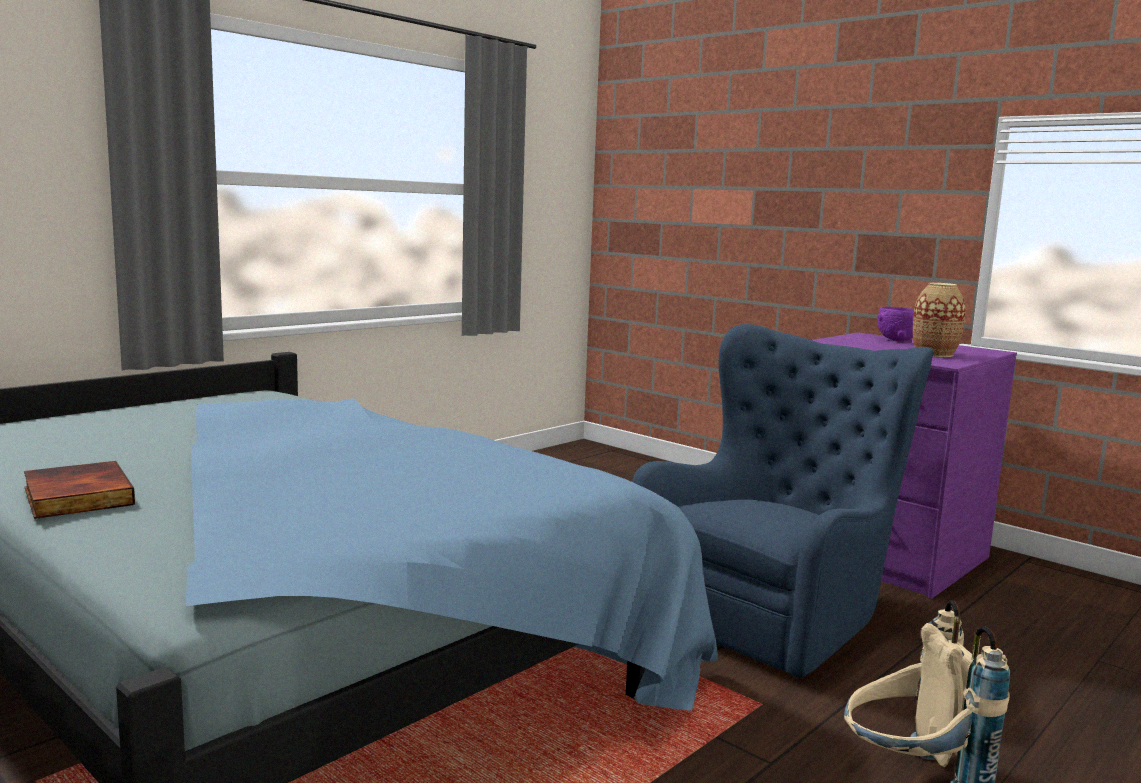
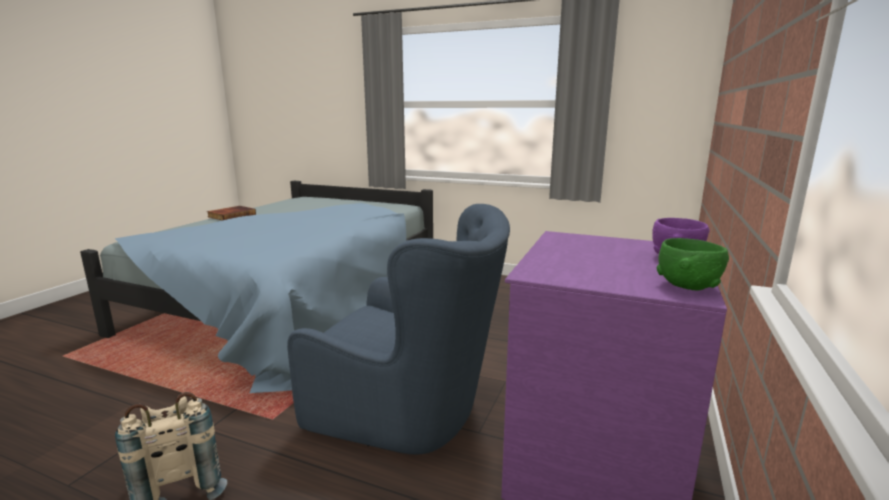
camera: 70 degrees right, 5 degrees up
(934, 354) = (593, 270): vase -> none
(973, 349) = (687, 286): none -> green bowl

